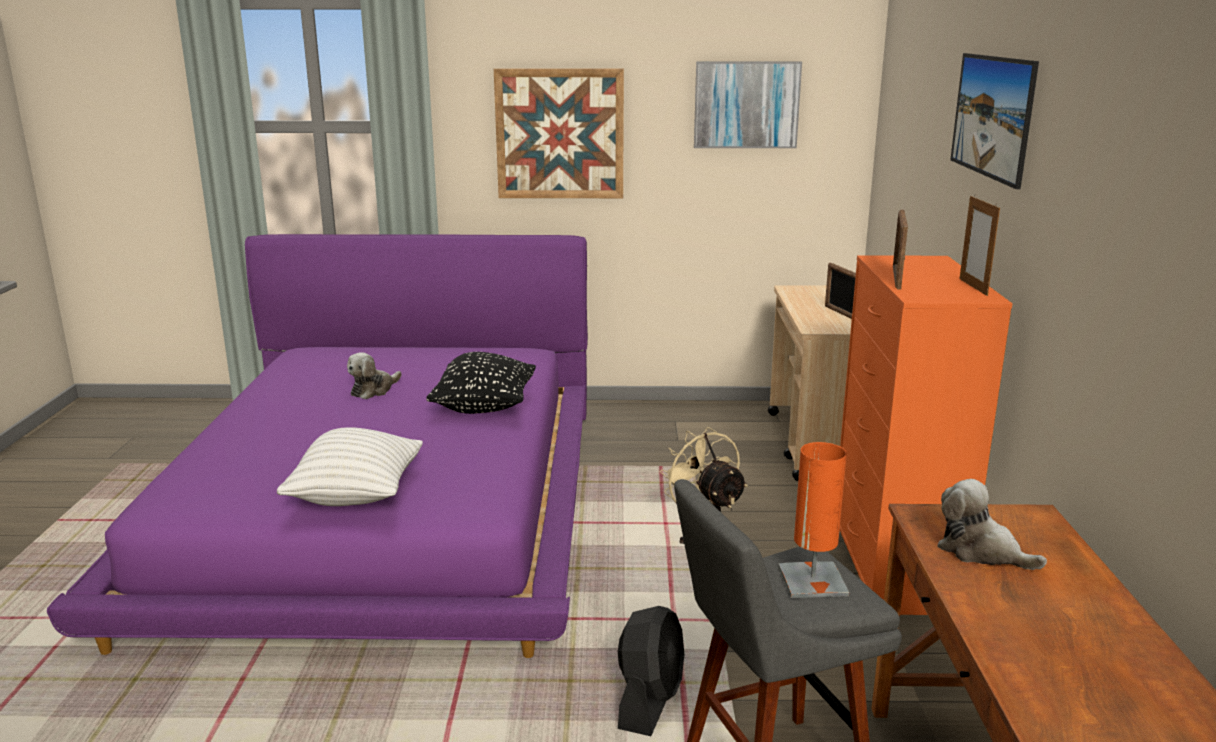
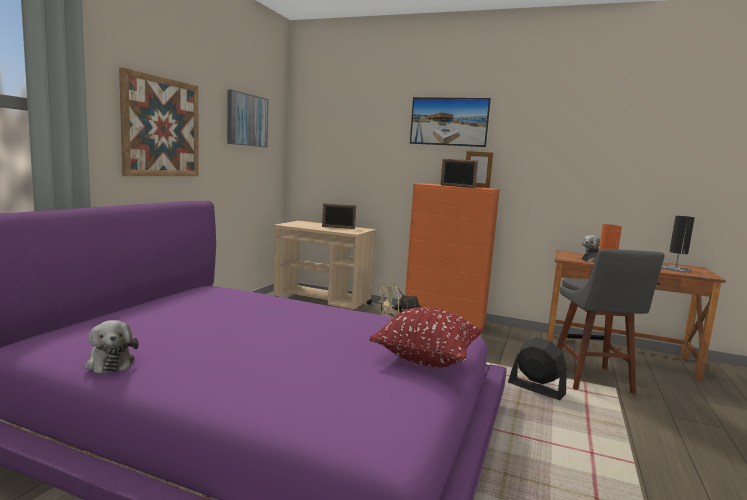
camera: 70 degrees left, 10 degrees down
(356, 495) = (427, 359): white pillow -> red pillow
(373, 390) = (221, 328): plush toy -> plush toy (110, 362)
(484, 407) = (306, 308): black pillow -> none
(1074, 680) = (675, 269): none -> black table lamp

